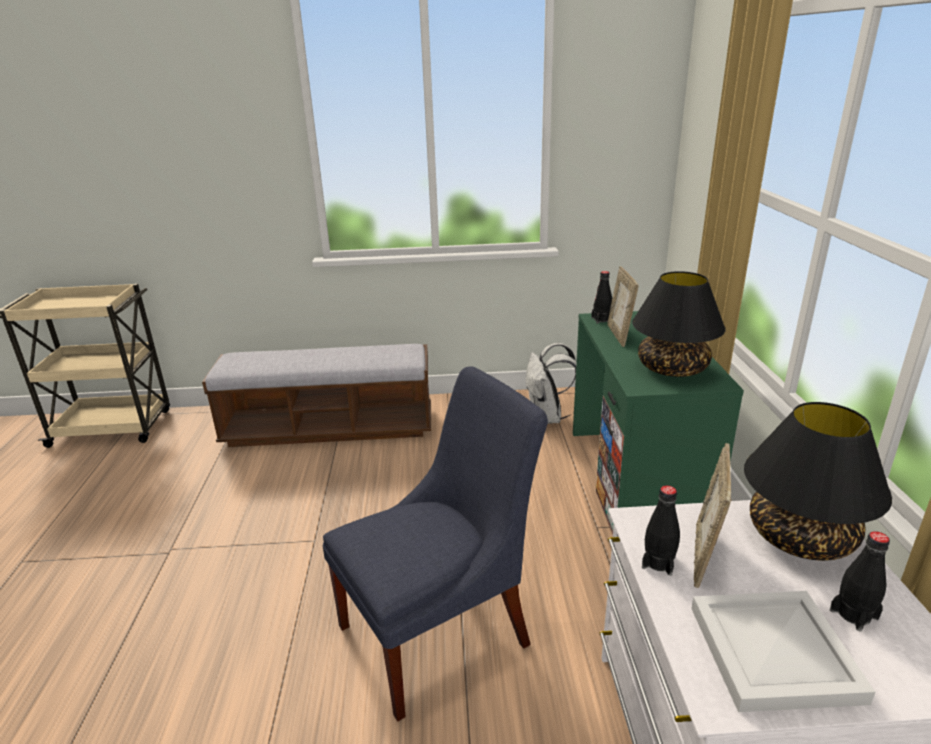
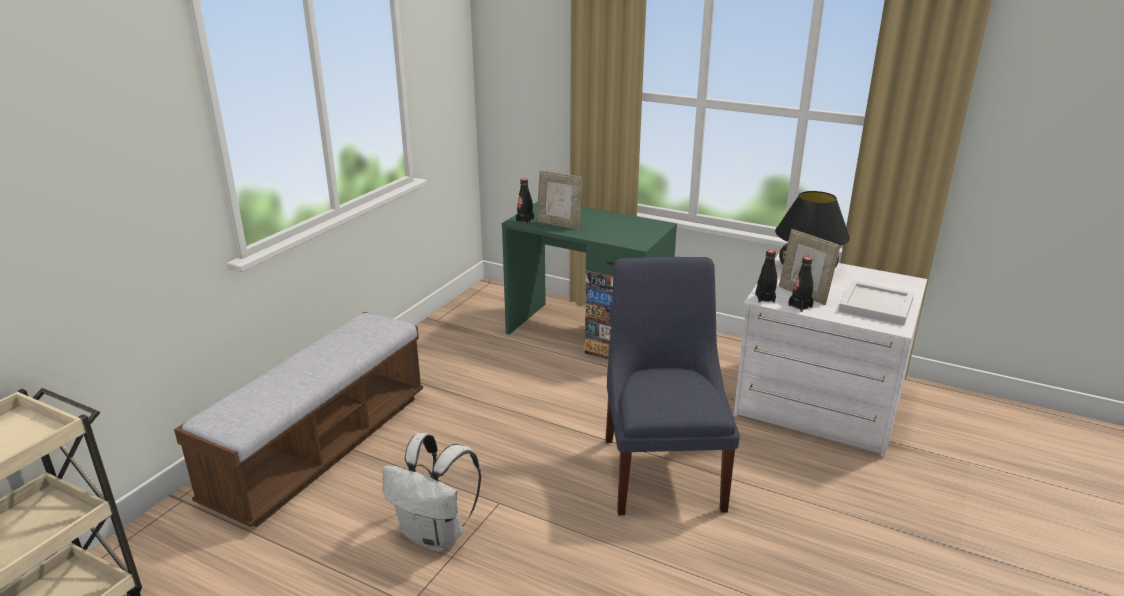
camera: 60 degrees left, 0 degrees up
(548, 418) = (471, 334): white backpack -> white backpack (436, 535)
(672, 368) = (628, 228): black table lamp -> none
(854, 614) = (863, 281): black bottle -> black bottle (765, 298)

